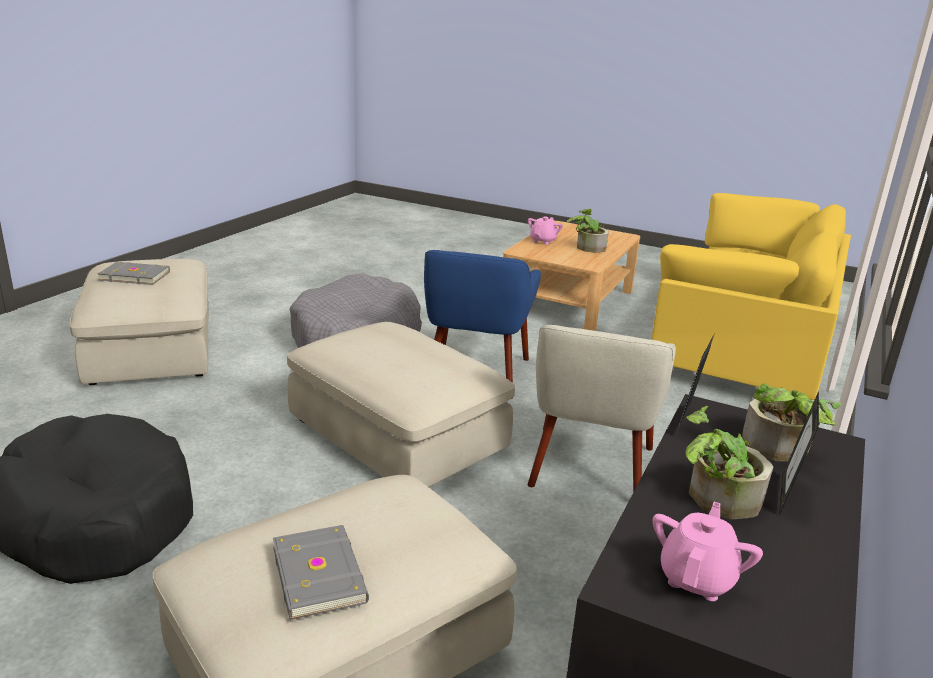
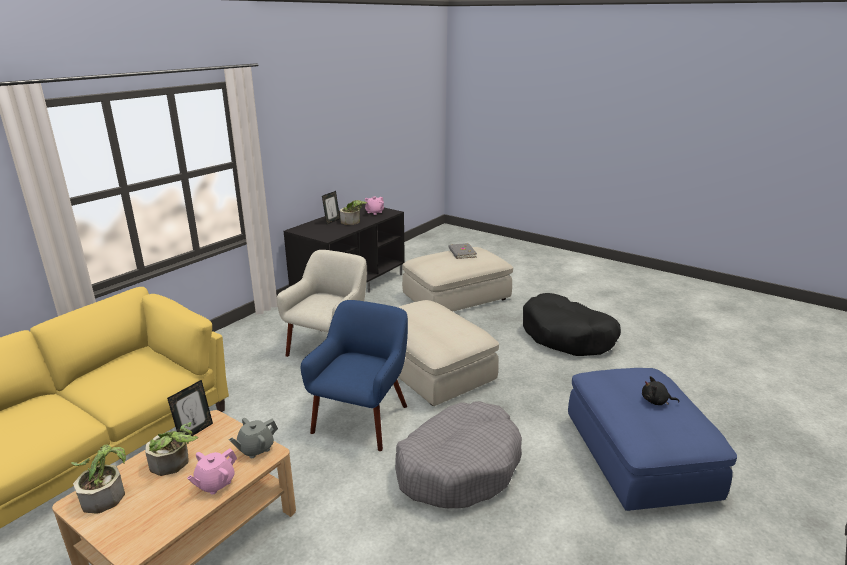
camera: 170 degrees left, 0 degrees up
(135, 276) = (656, 401): grey book -> black plush toy
(150, 348) = (639, 457): beige ottoman -> blue ottoman
(532, 253) = (255, 449): none -> grey teapot
(687, 423) = (339, 235): picture frame -> picture frame (195, 432)
(780, 450) = (317, 229): potted plant -> potted plant (105, 493)

